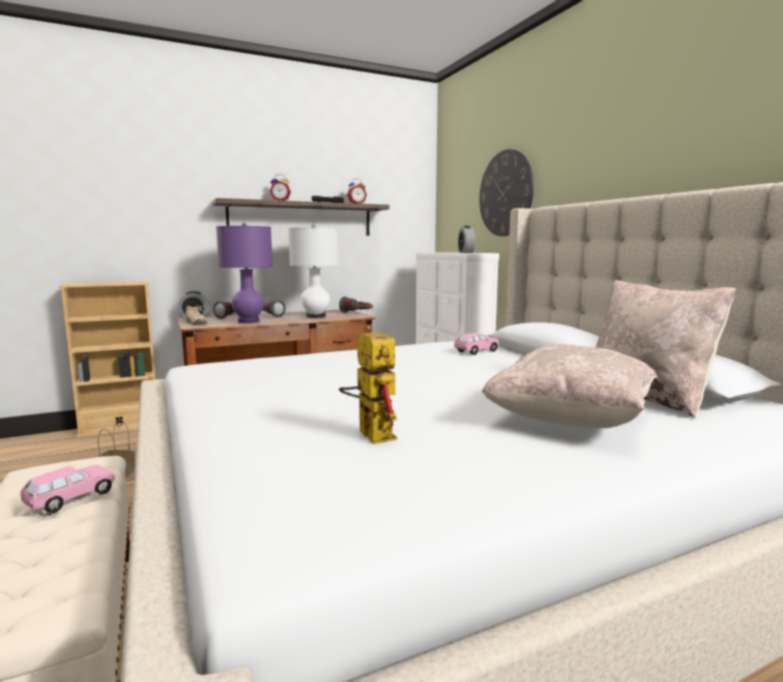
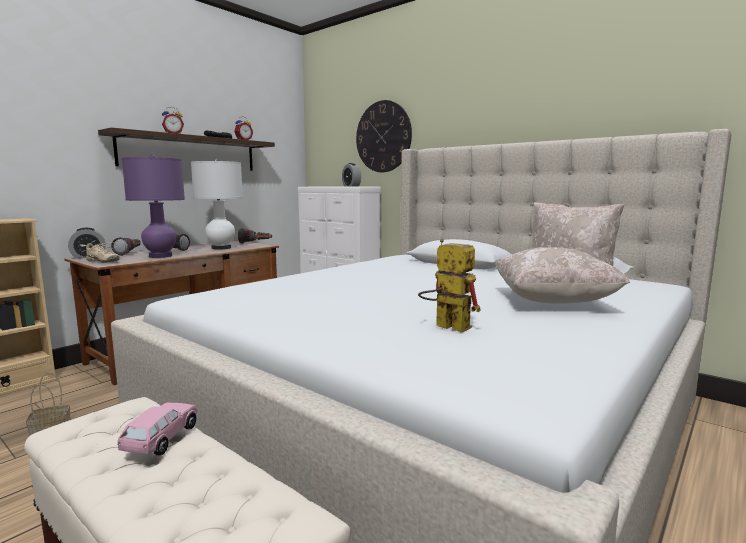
camera: 25 degrees left, 0 degrees up
(476, 351) = (408, 265): pink toy car -> none

